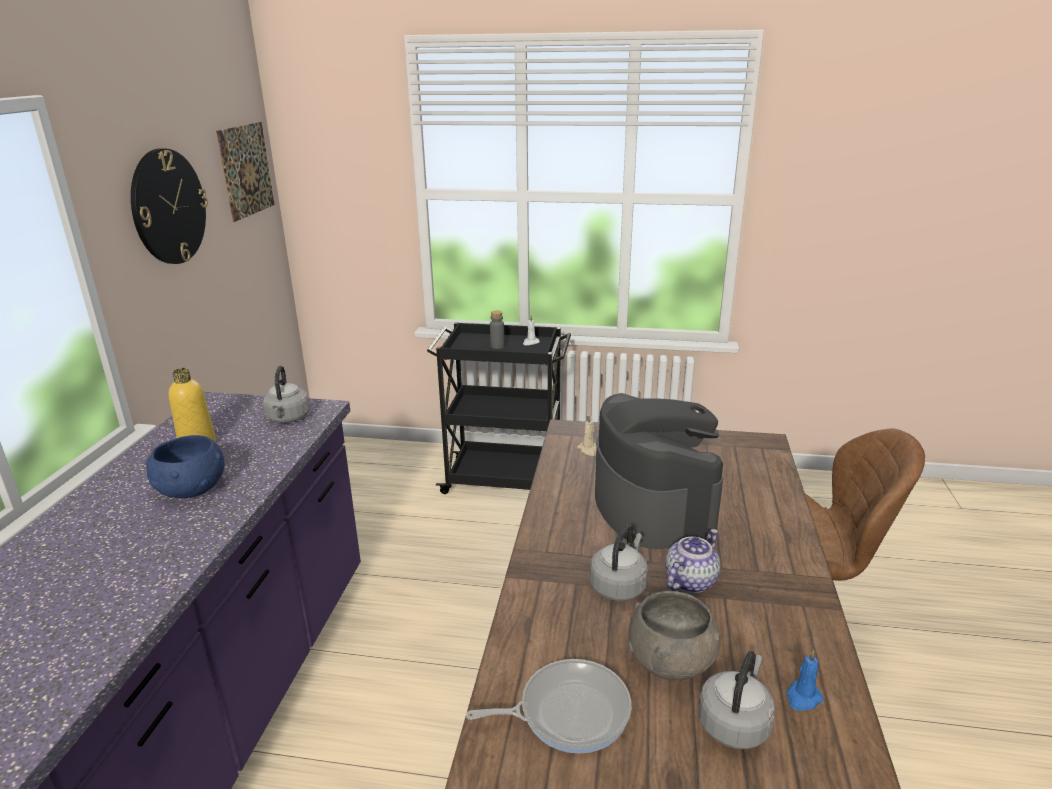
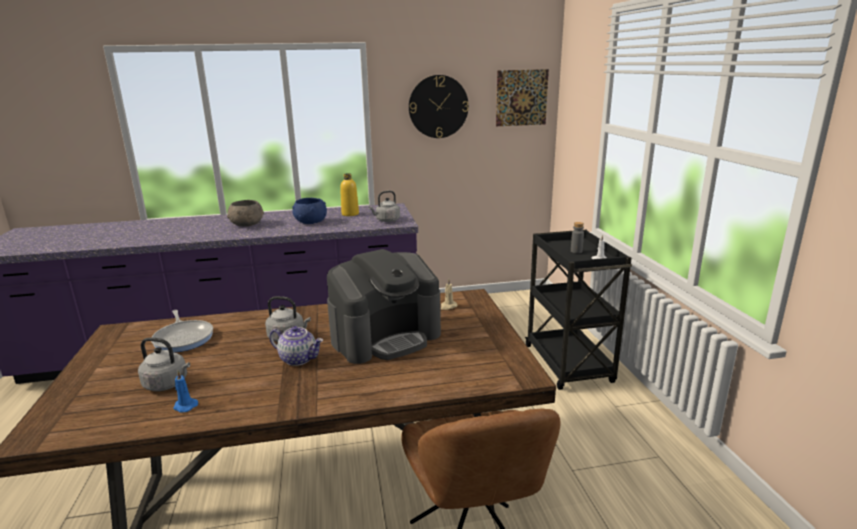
camera: 70 degrees right, 5 degrees down
(672, 660) = (220, 361): grey bowl -> grey bowl (247, 225)

